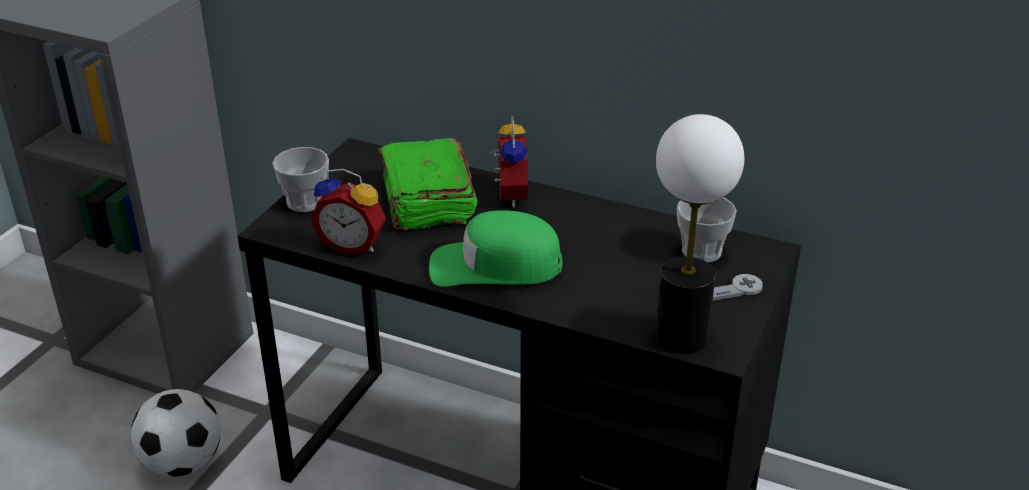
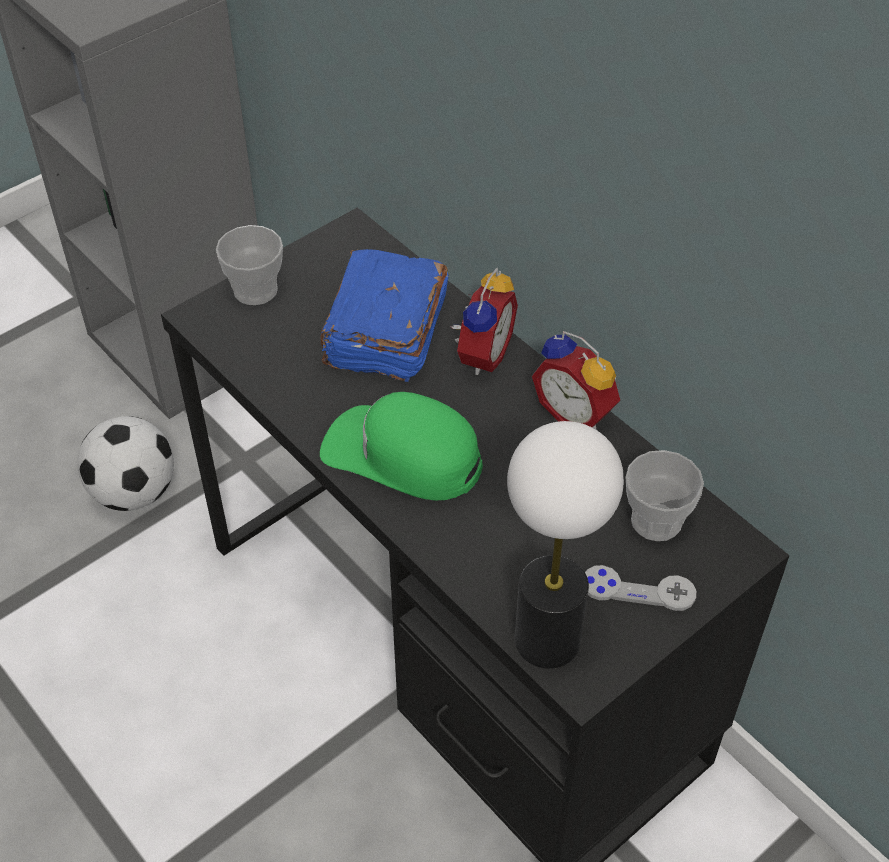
camera: 25 degrees right, 15 degrees up
(353, 245) = (269, 370): alarm clock -> alarm clock (576, 412)
(426, 202) = (384, 333): green book -> blue book

